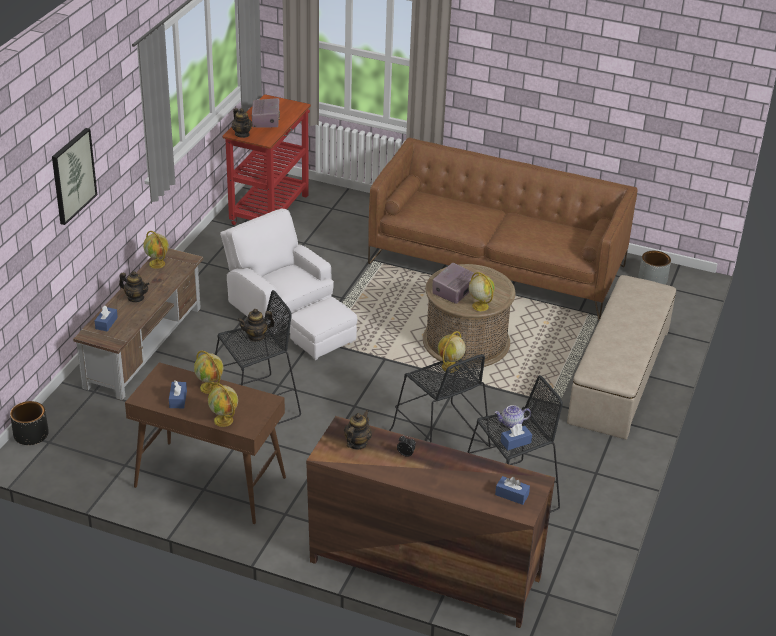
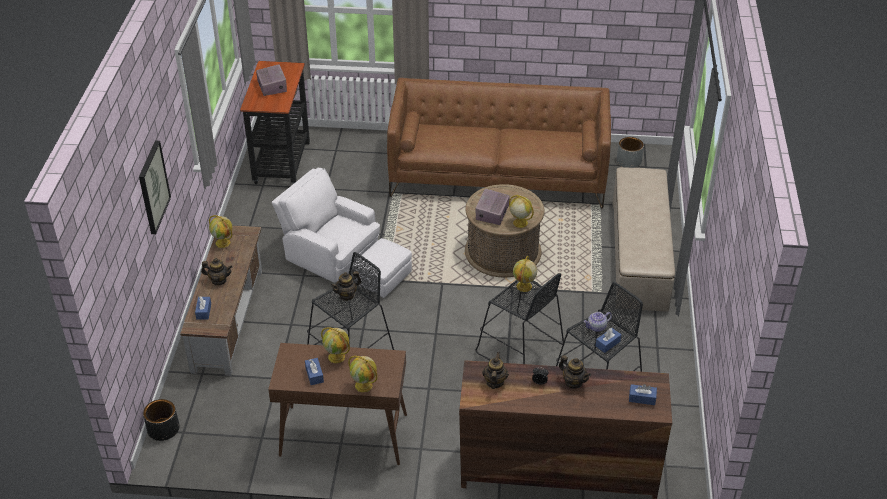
camera: 15 degrees left, 5 degrees up
(242, 134) = (257, 104): teapot -> teapot (573, 382)
(270, 209) = (282, 162): red cart -> black cart

